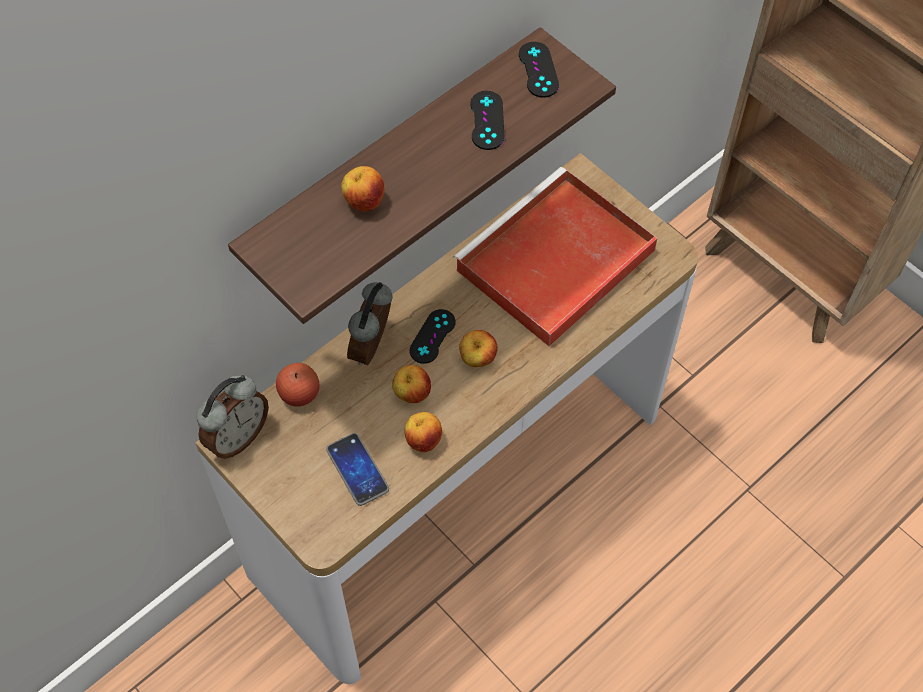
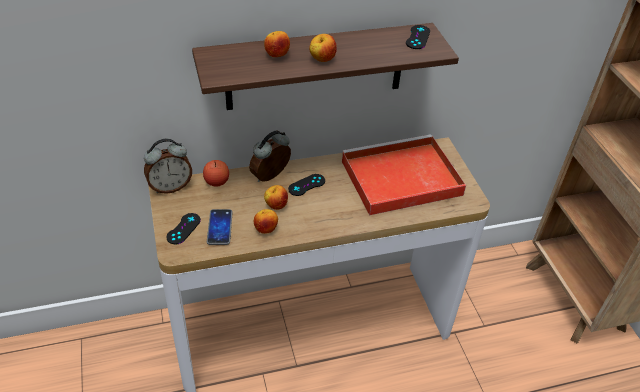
camera: 25 degrees right, 15 degrees down
(477, 359) = (324, 205): apple -> apple (322, 60)
(487, 120) = (372, 47): black game controller -> black game controller (183, 228)

